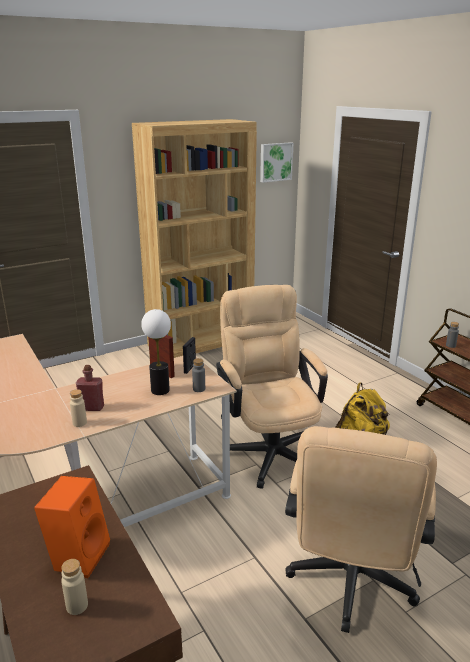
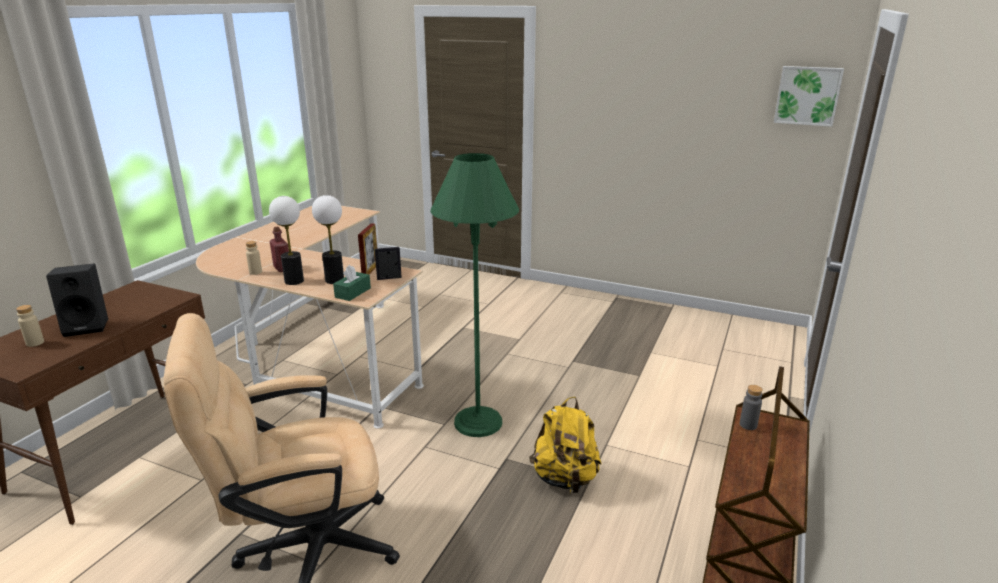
camera: 55 degrees right, 0 degrees up
(78, 555) = (88, 326): orange speaker -> black speaker
(134, 408) = (294, 281): none -> table lamp
(199, 389) = (353, 293): grey bottle -> green tissue box
(201, 342) = (626, 309): brown bookcase -> none
(269, 449) = (478, 422): beige office chair -> green floor lamp

